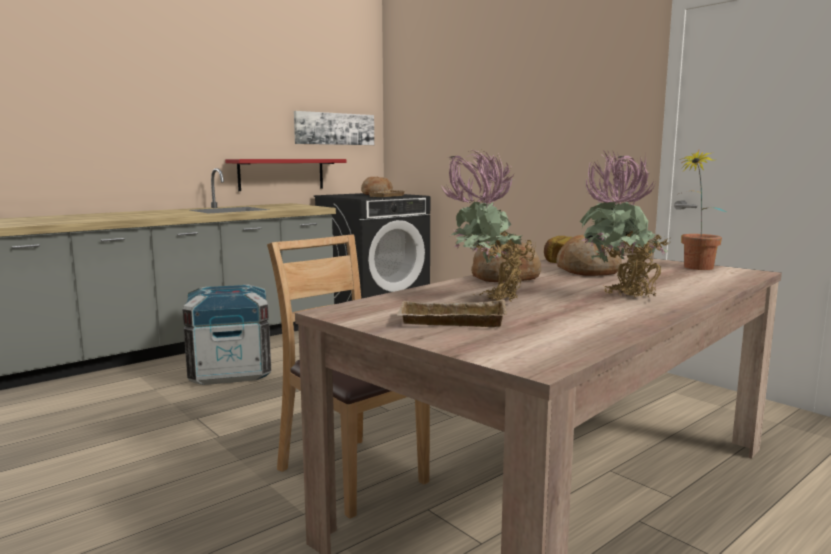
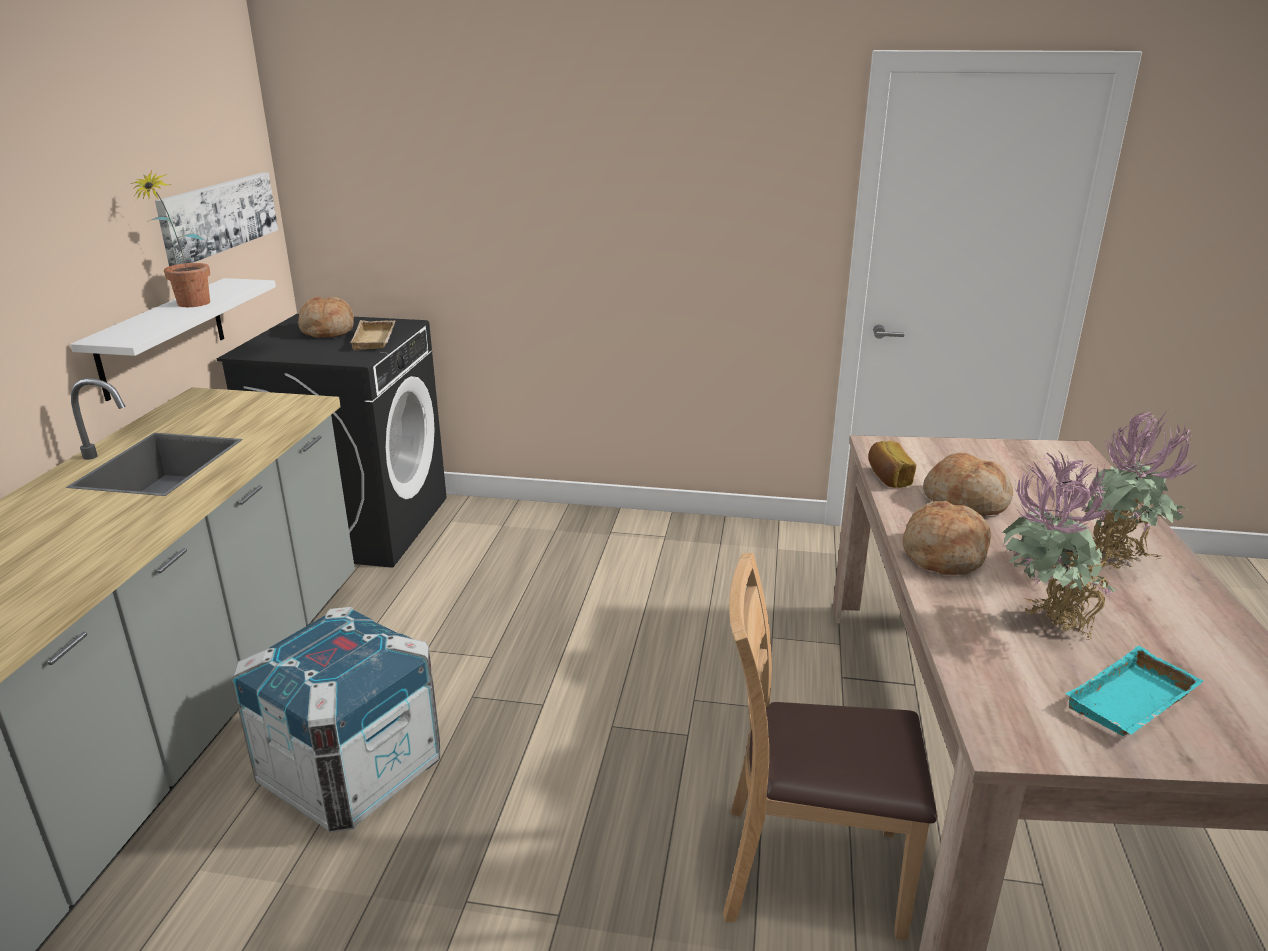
camera: 40 degrees left, 15 degrees up
(281, 174) = (162, 337): red shelf -> white shelf
(450, 322) = (1133, 704): beige tray -> turquoise tray
(694, 268) = (1024, 456): potted plant -> potted plant (188, 306)

